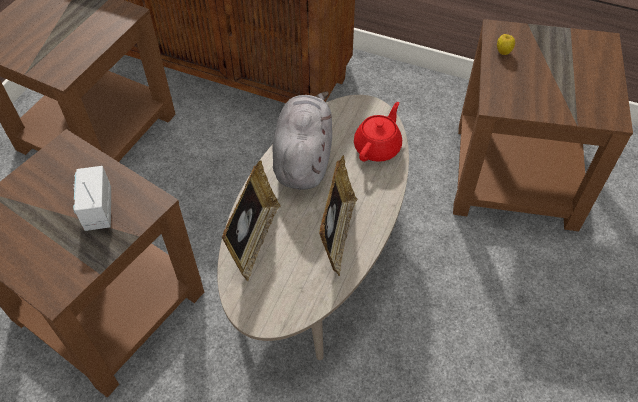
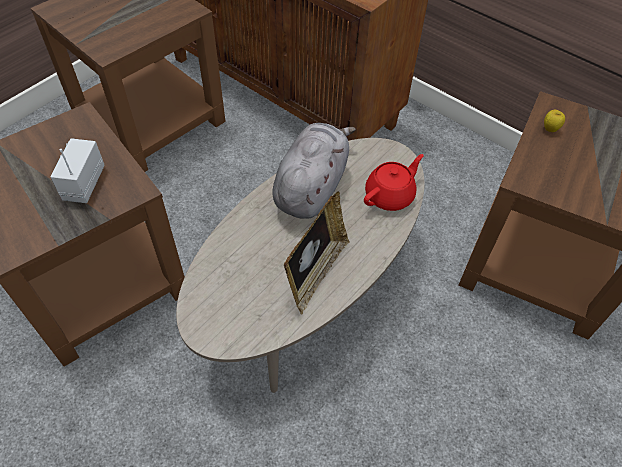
camera: 15 degrees right, 0 degrees up
(254, 241) = (232, 255): picture frame -> none

